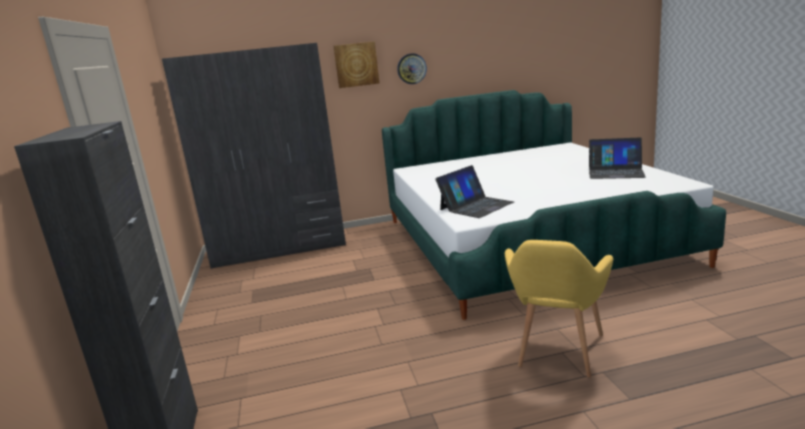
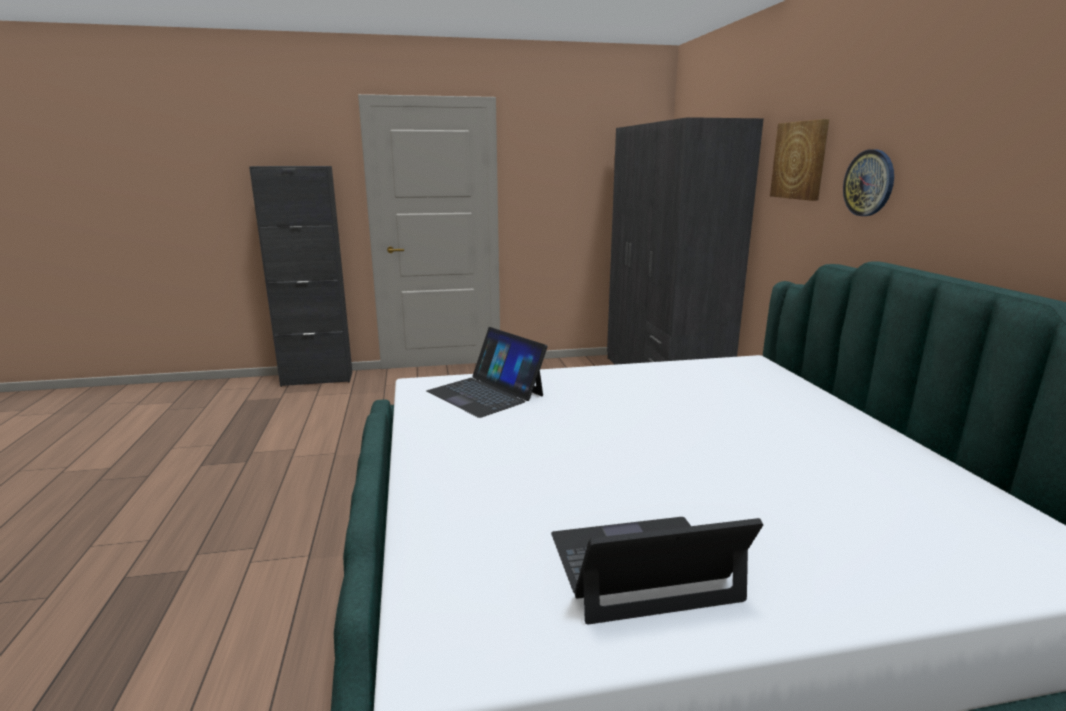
camera: 90 degrees right, 0 degrees up
(556, 354) = (256, 543): yellow armchair -> none
(615, 172) = (642, 567): laptop -> laptop turned 60 degrees clockwise

